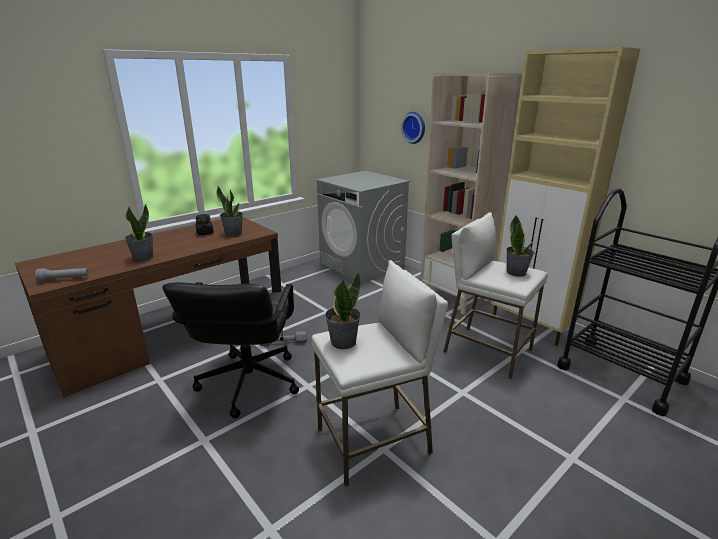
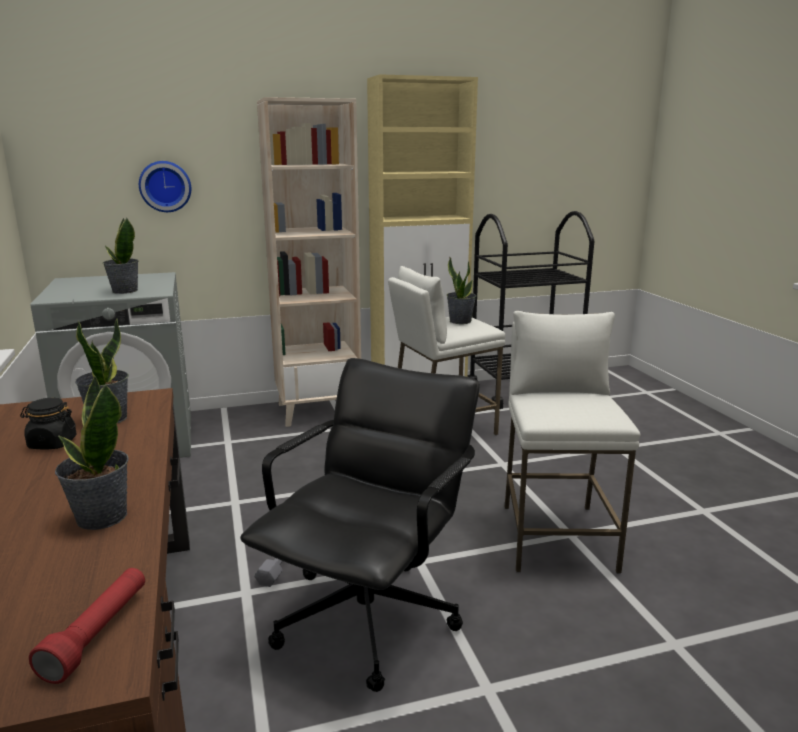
camera: 65 degrees left, 5 degrees down
(64, 279) = (98, 634): grey flashlight -> red flashlight
(248, 383) = (369, 618): black office chair -> black office chair turned 90 degrees counterclockwise
(343, 342) = (562, 413): potted plant -> potted plant (124, 291)

